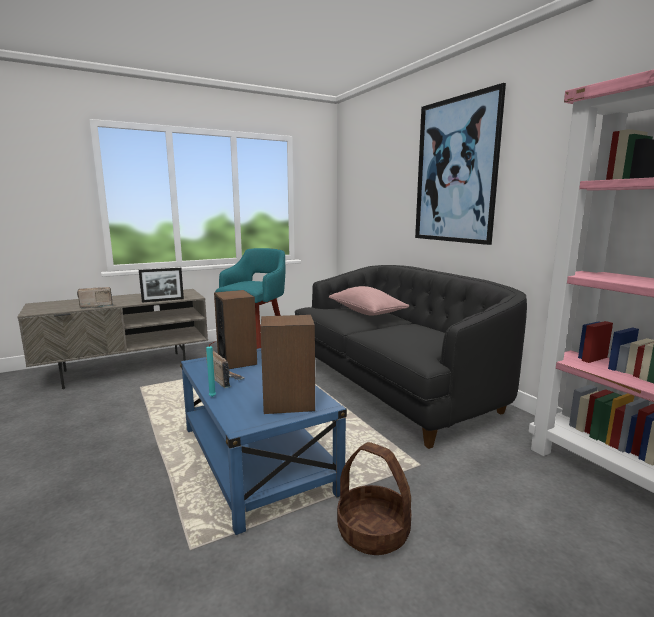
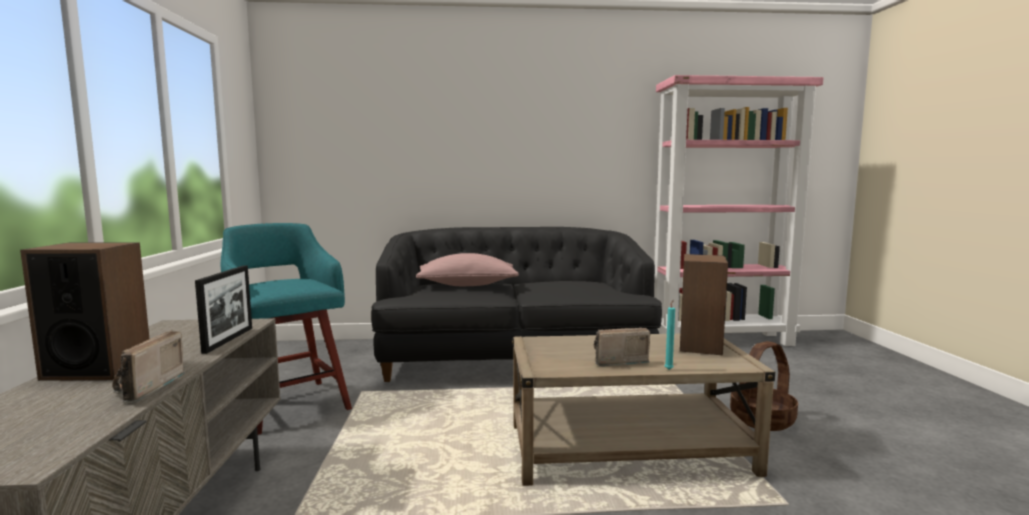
camera: 65 degrees left, 5 degrees down
(237, 360) = (554, 351): speaker -> speaker (97, 369)
(256, 459) = (628, 449): blue coffee table -> beige coffee table
(455, 171) = (507, 123): picture -> none

